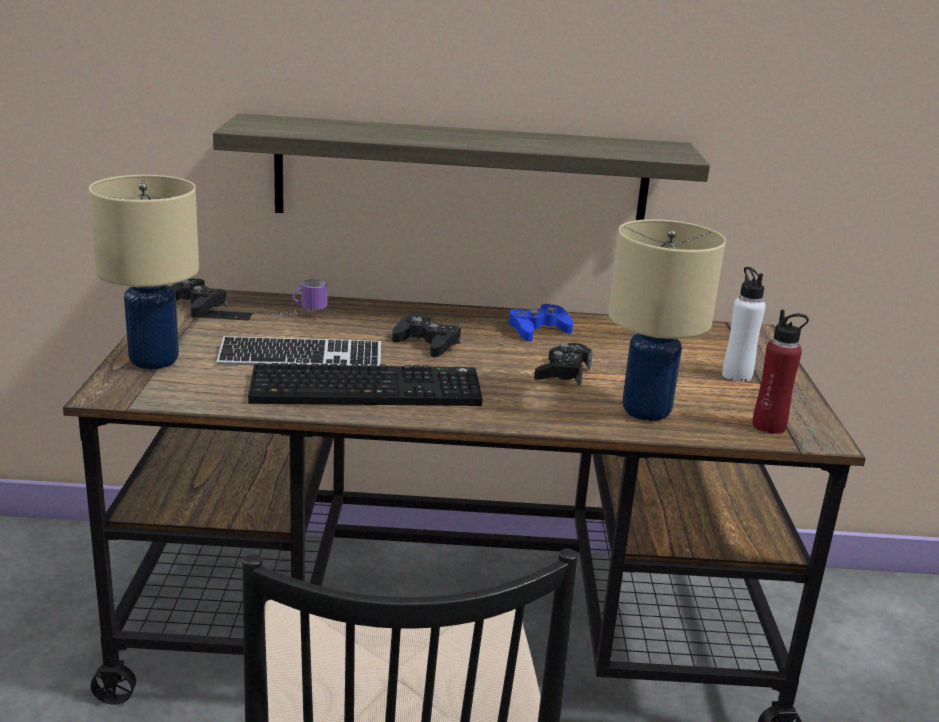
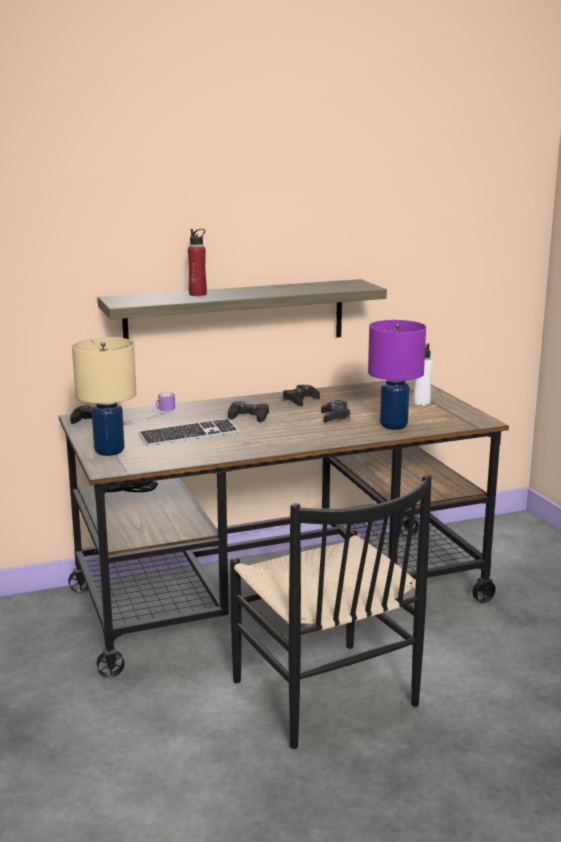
camera: 20 degrees left, 5 degrees down
(368, 388) = (244, 441): keyboard -> none
(538, 330) = (300, 400): blue game controller -> black game controller
(649, 412) = (395, 426): beige table lamp -> purple table lamp
(769, 426) = (456, 421): red bottle -> red bottle (198, 294)

